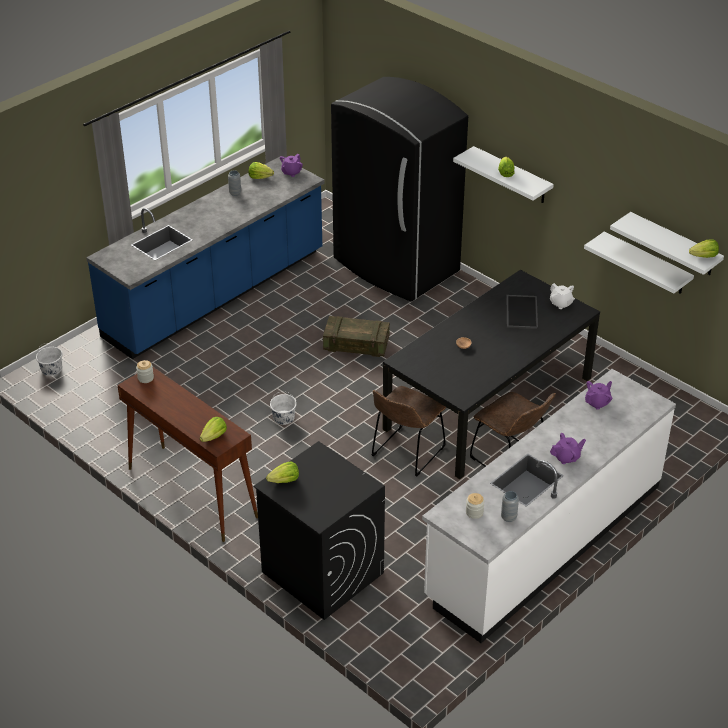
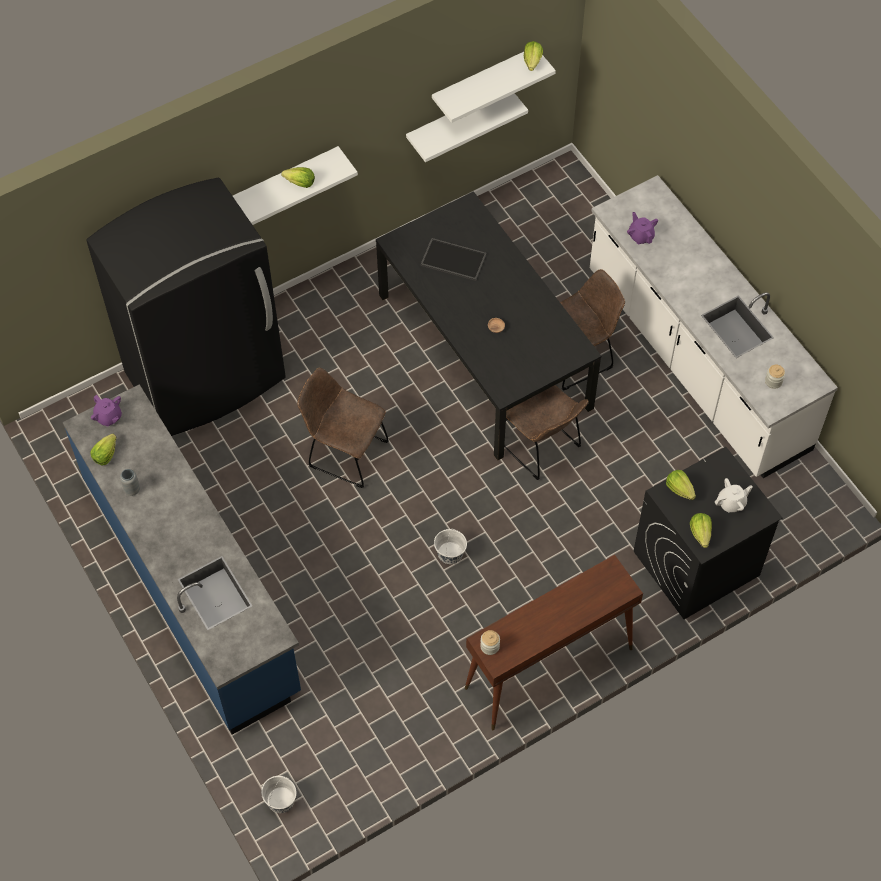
camera: 75 degrees left, 20 degrees up
(214, 437) = (610, 590): lettuce -> lettuce (679, 489)
(356, 345) = (344, 452): crate -> brown chair
(508, 517) = (785, 355): grey vase -> none
(561, 304) = (450, 220): white teapot -> white teapot (731, 503)
(566, 457) = (714, 285): purple teapot -> none

